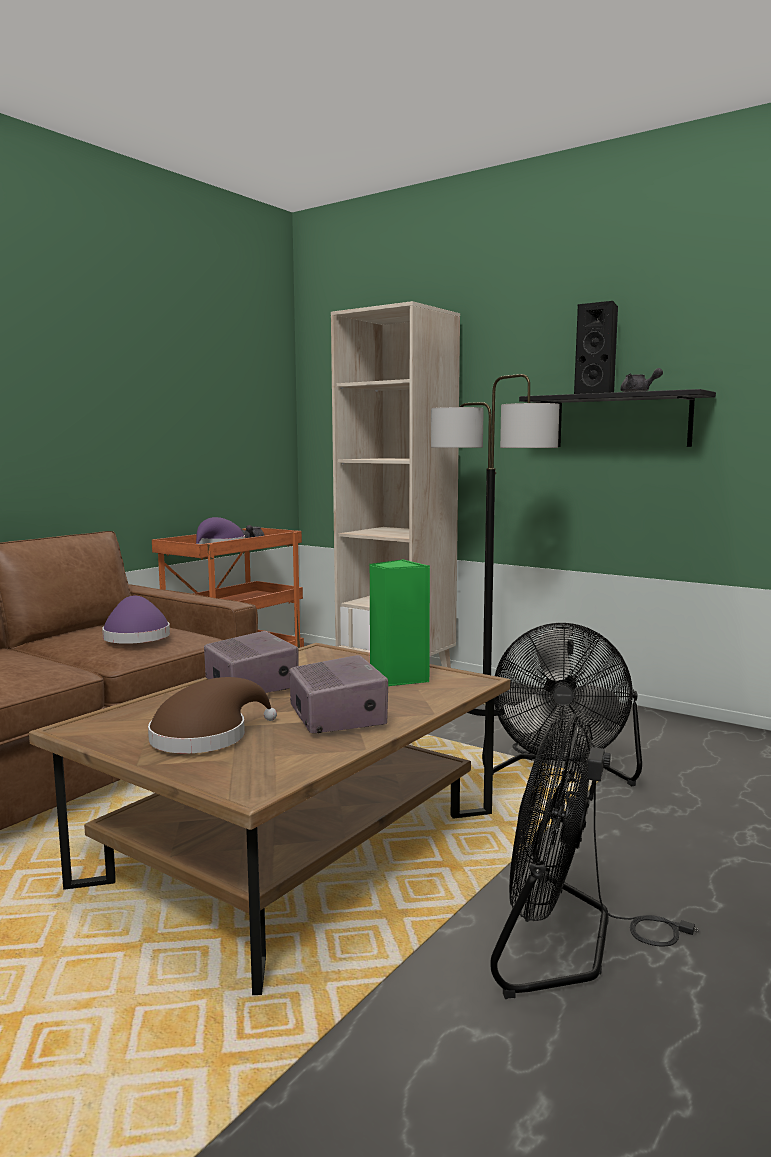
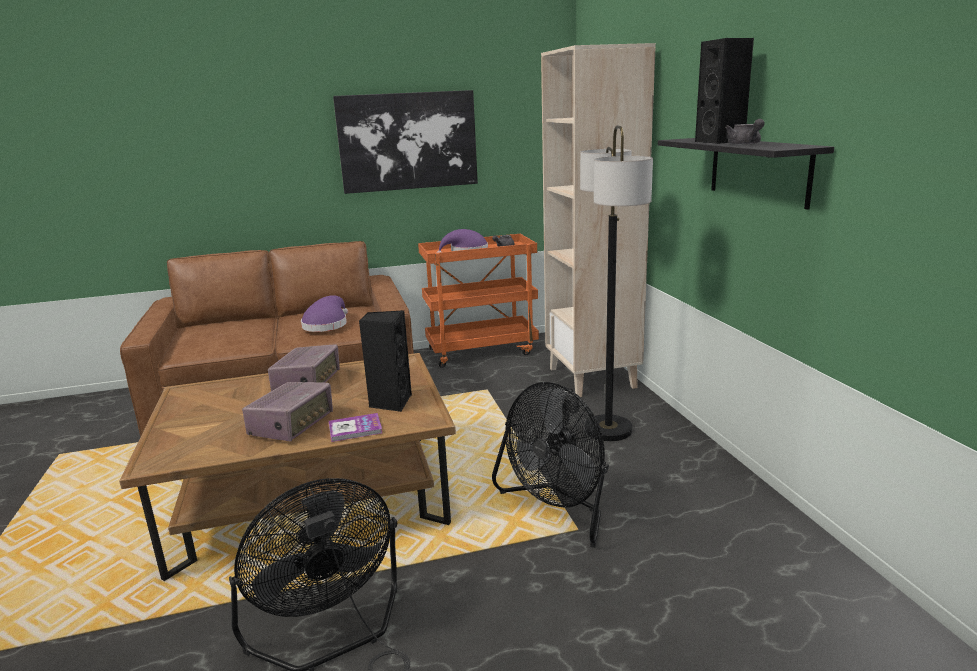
camera: 40 degrees right, 10 degrees up
(138, 405) = (408, 141): none -> picture
(206, 737) = (211, 417): brown hat -> none
(397, 679) = (390, 402): green speaker -> black speaker
(422, 702) = (355, 429): none -> book

